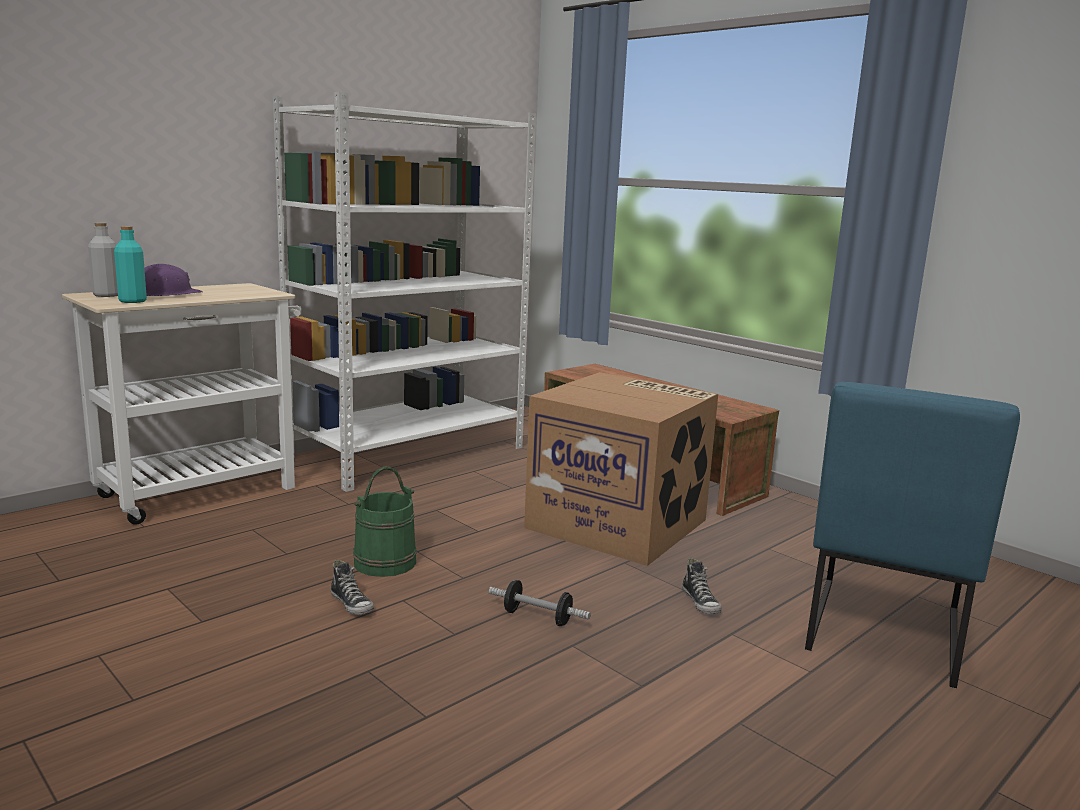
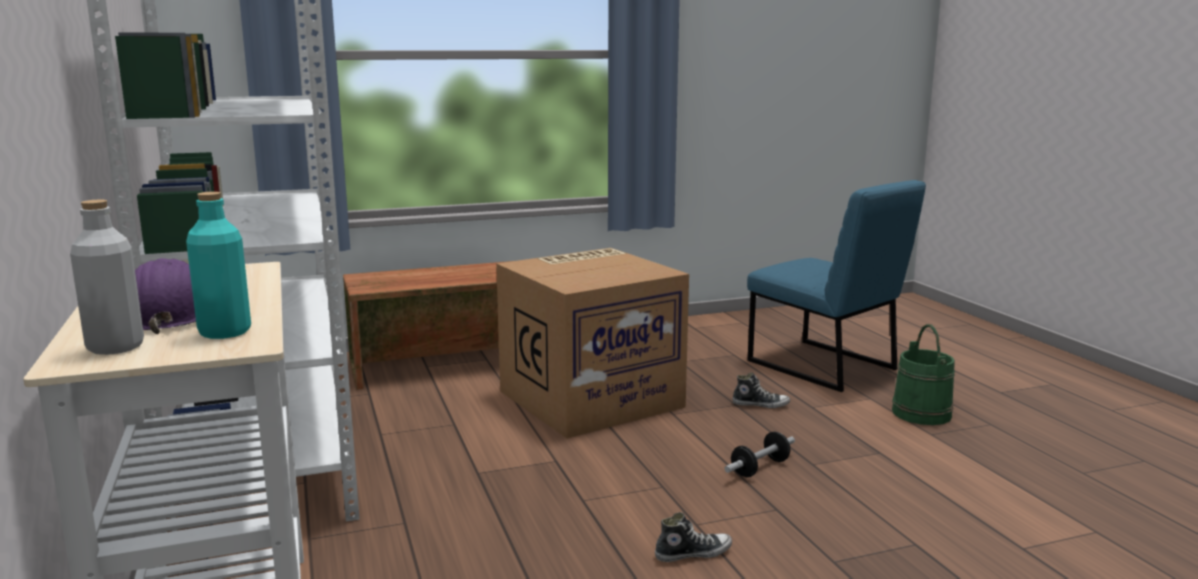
camera: 65 degrees left, 0 degrees up
(385, 562) = (600, 522): green bucket -> green bucket (922, 413)

